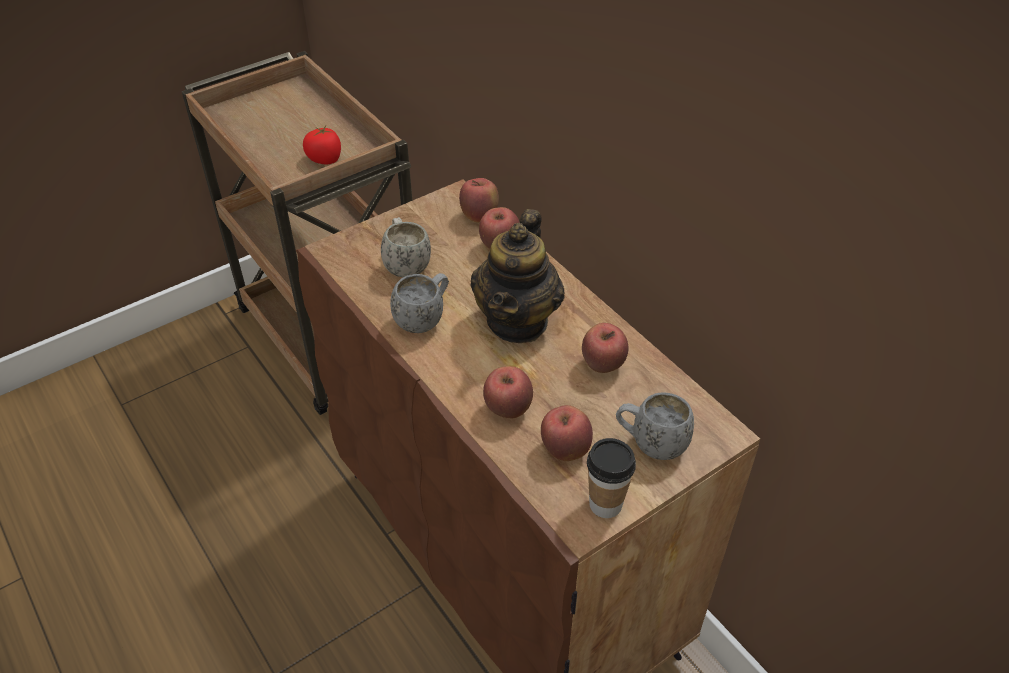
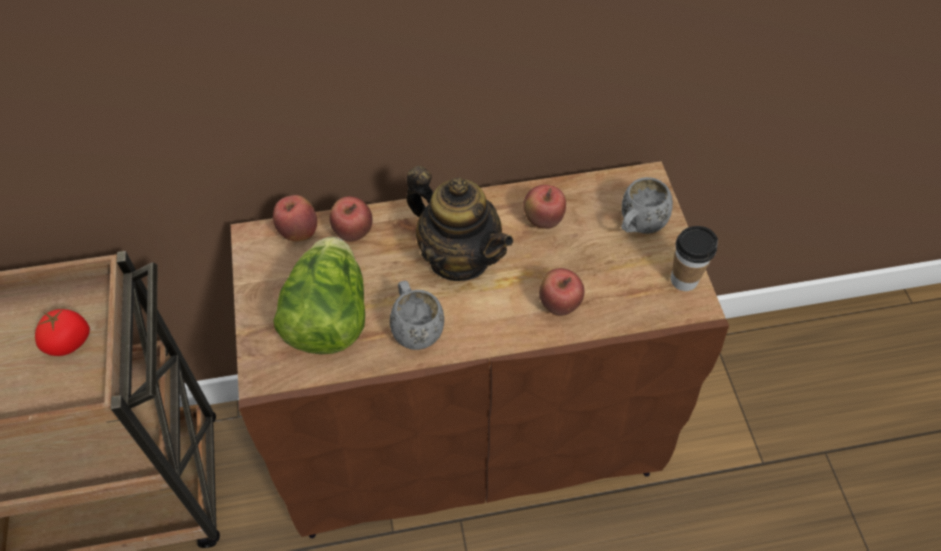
camera: 65 degrees left, 10 degrees up
(405, 264) = (328, 317): white mug -> lettuce
(565, 450) = (620, 283): apple -> none

